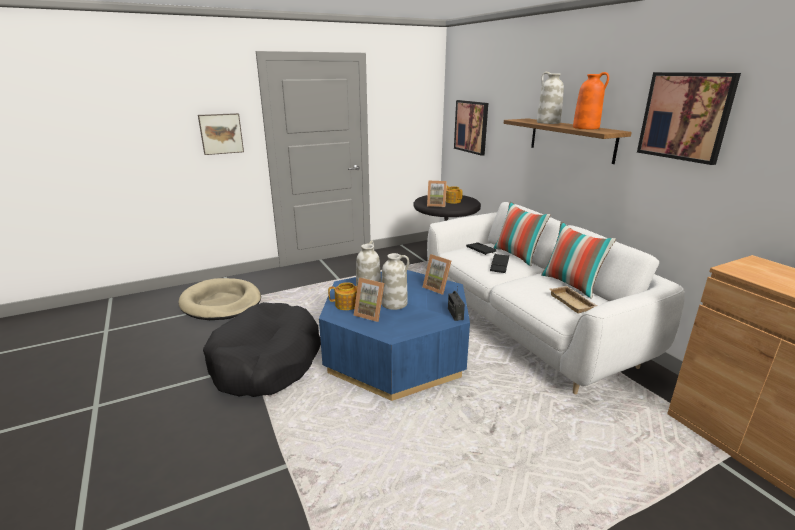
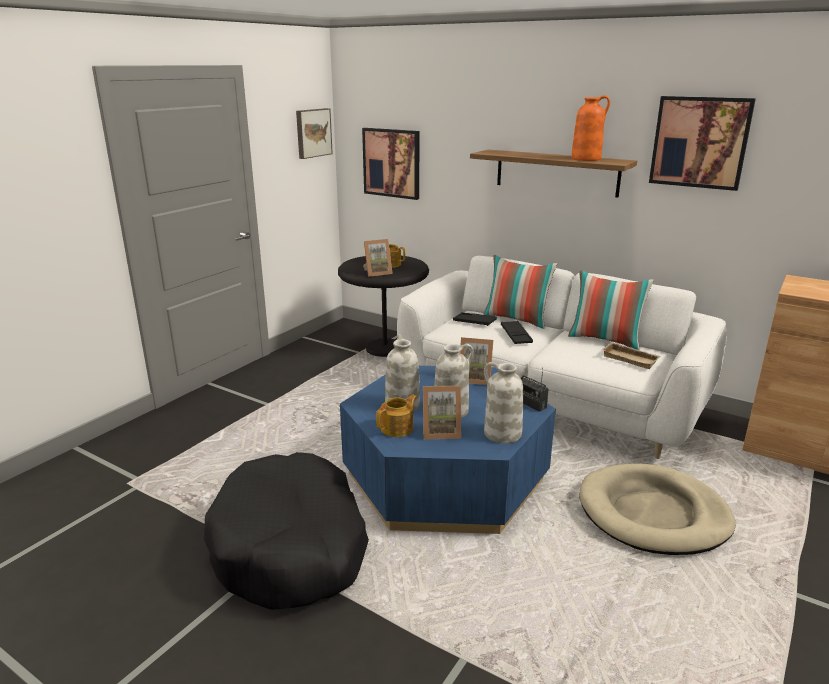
camera: 30 degrees left, 0 degrees up
(221, 133) = (50, 207): picture -> picture (312, 133)
(221, 303) = (118, 488): beige dog bed -> beige dog bed (653, 514)
(547, 122) = (528, 154): white vase -> white vase (502, 434)

